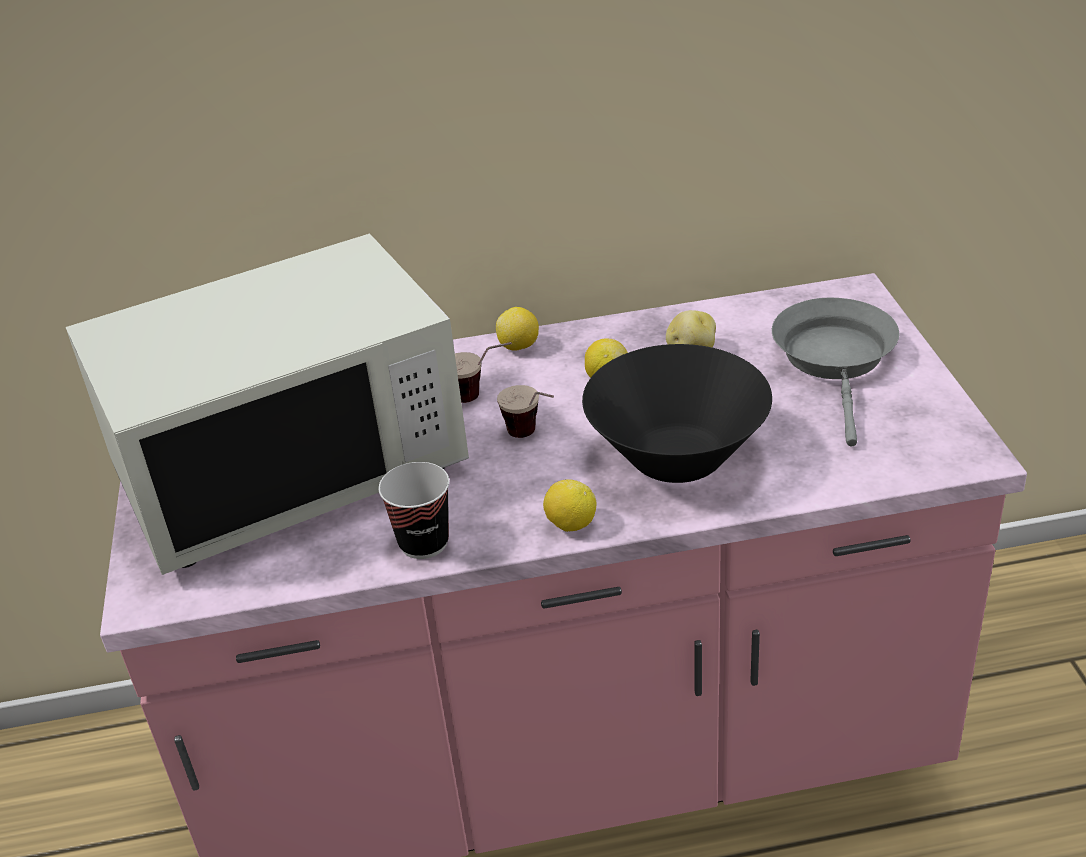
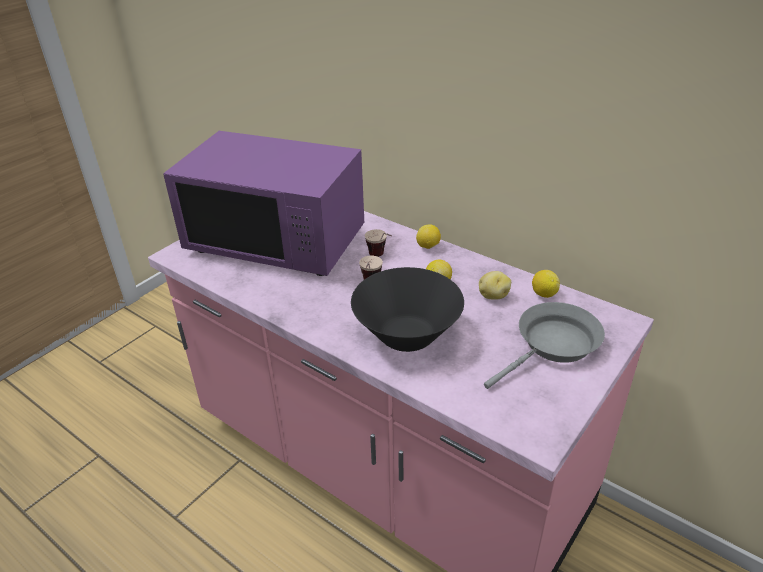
camera: 45 degrees right, 0 degrees up
(292, 472) = (277, 242): white microwave -> purple microwave
(424, 543) = (270, 298): cup -> none
(570, 524) = (324, 330): lemon -> lemon (543, 294)

